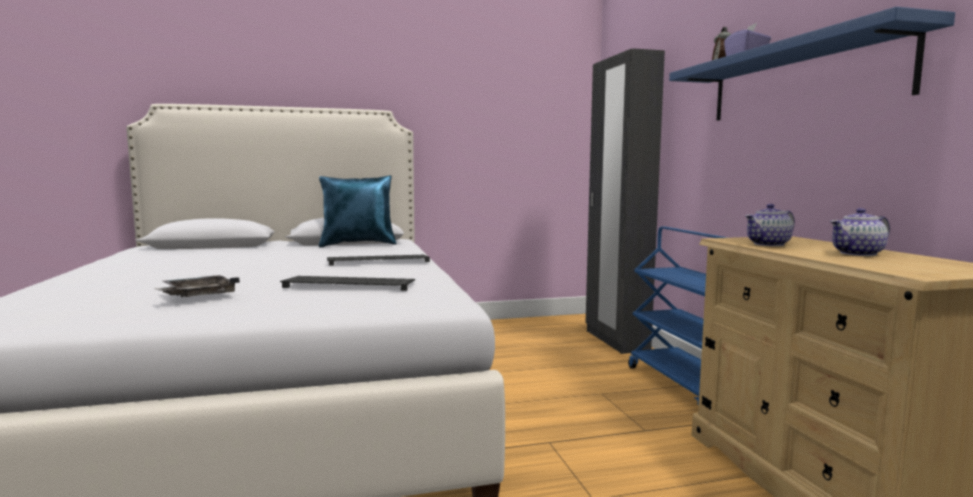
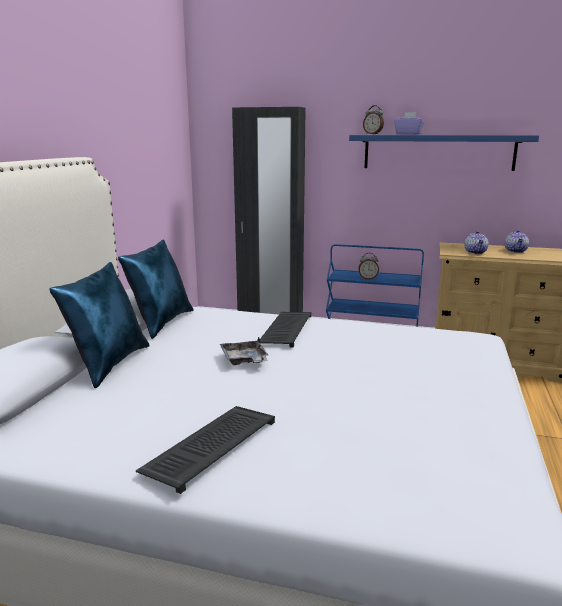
camera: 60 degrees left, 10 degrees up
(198, 296) = (416, 405): grey tray -> grey tray (244, 360)
(260, 248) = (109, 364): none -> blue pillow
(351, 285) = (394, 351): keyboard -> keyboard (211, 445)
(678, 278) = (368, 278): none -> alarm clock

